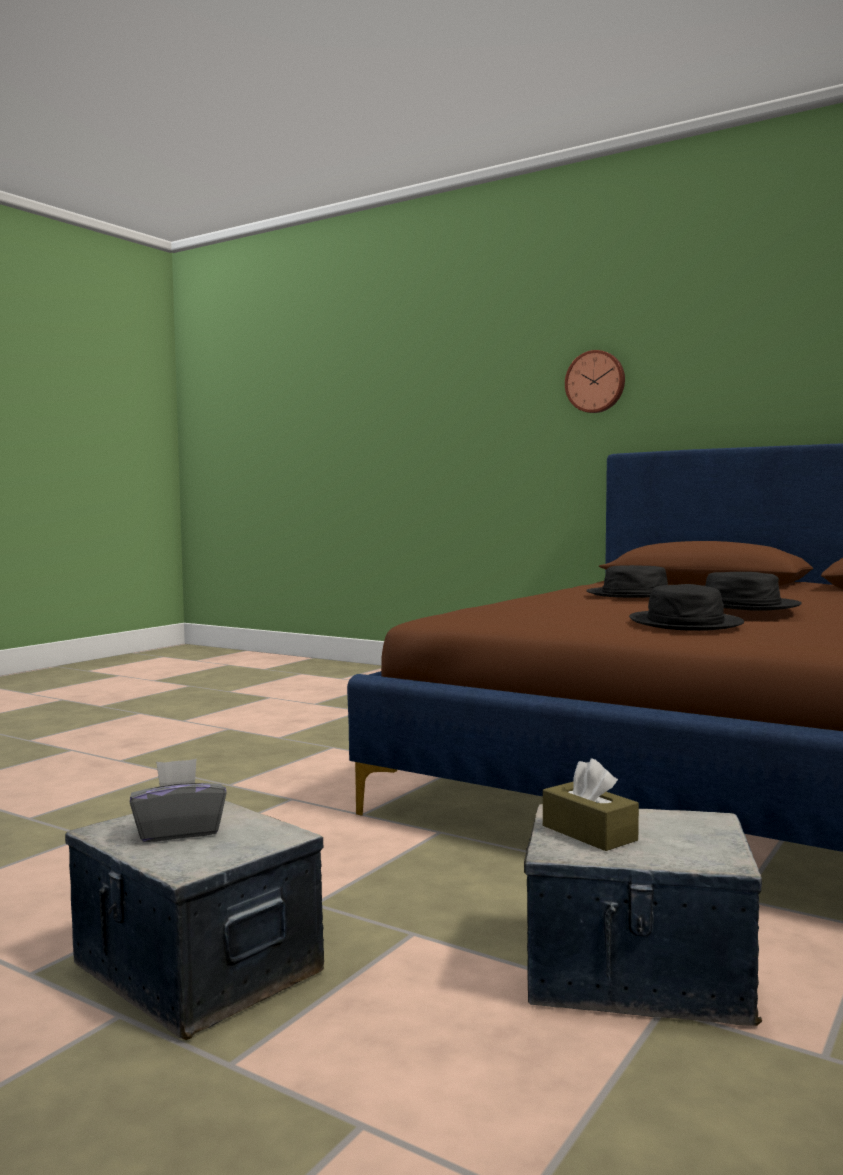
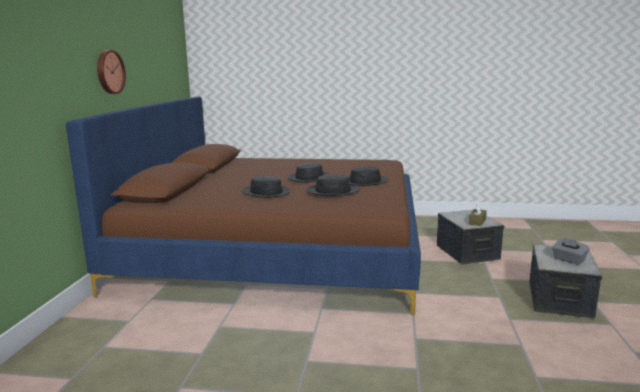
camera: 115 degrees left, 10 degrees up
(588, 603) = (333, 191): none -> black hat
(595, 382) = (38, 58): wall clock -> wall clock (109, 72)

